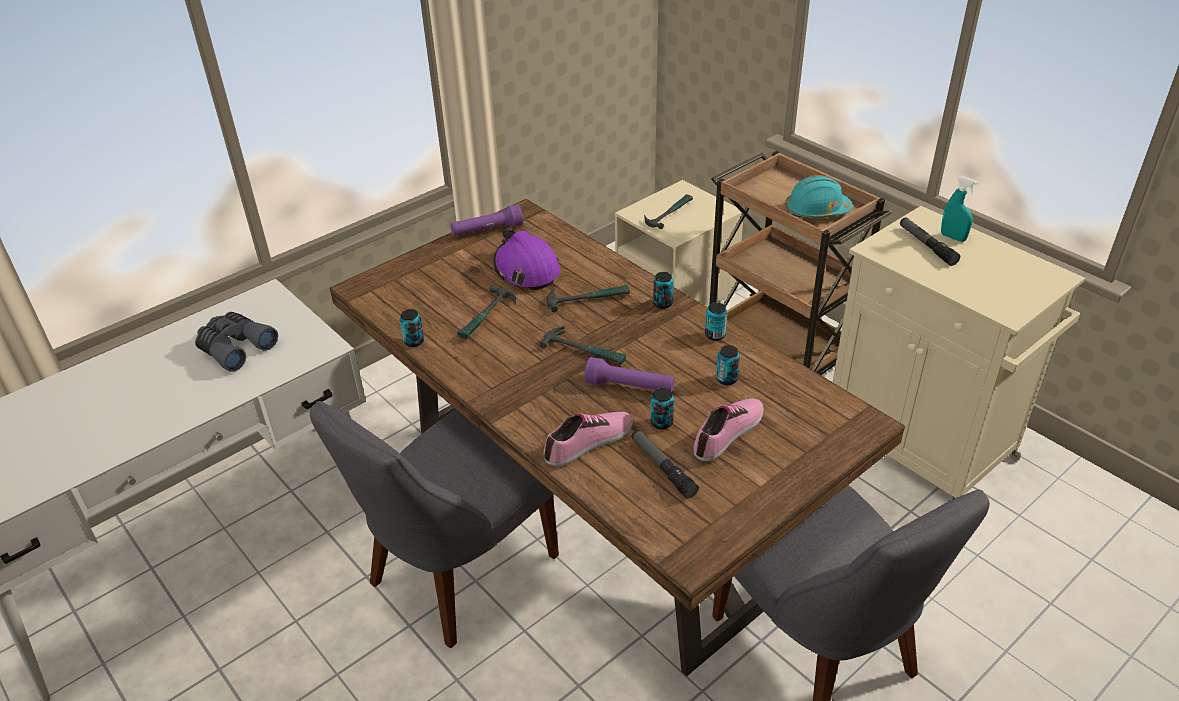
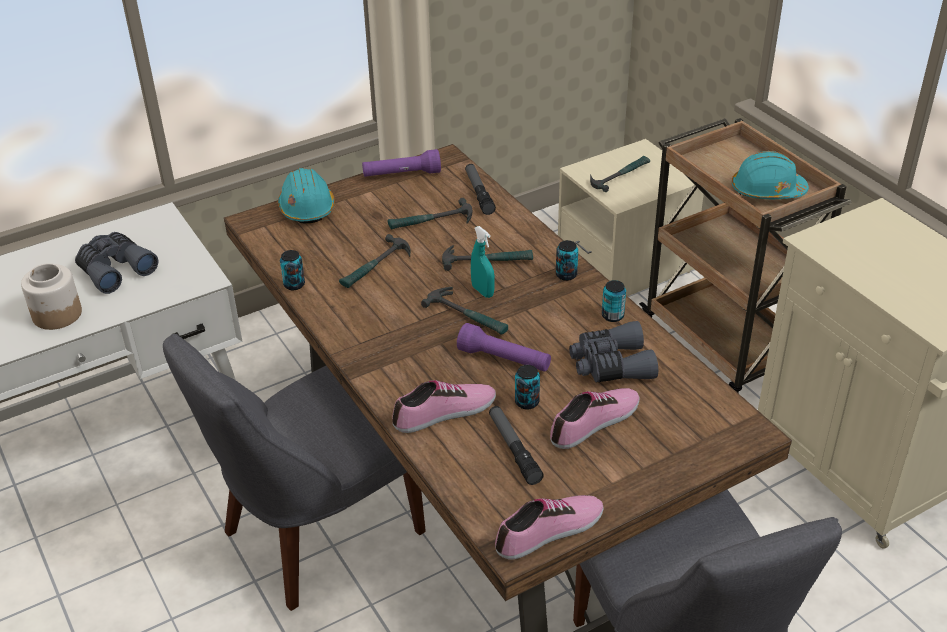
camera: 10 degrees right, 0 degrees up
(187, 397) = (56, 314): none -> jar
(406, 269) = (306, 207): none -> turquoise hard hat
(526, 270) = (431, 222): purple hard hat -> hammer
(718, 540) = (550, 532): none -> shoe
(726, 379) = (610, 365): can -> grey binoculars
(927, 245) = (873, 244): flashlight -> flashlight (479, 193)
(953, 237) = (906, 238): turquoise spray bottle -> turquoise spray bottle (482, 291)

